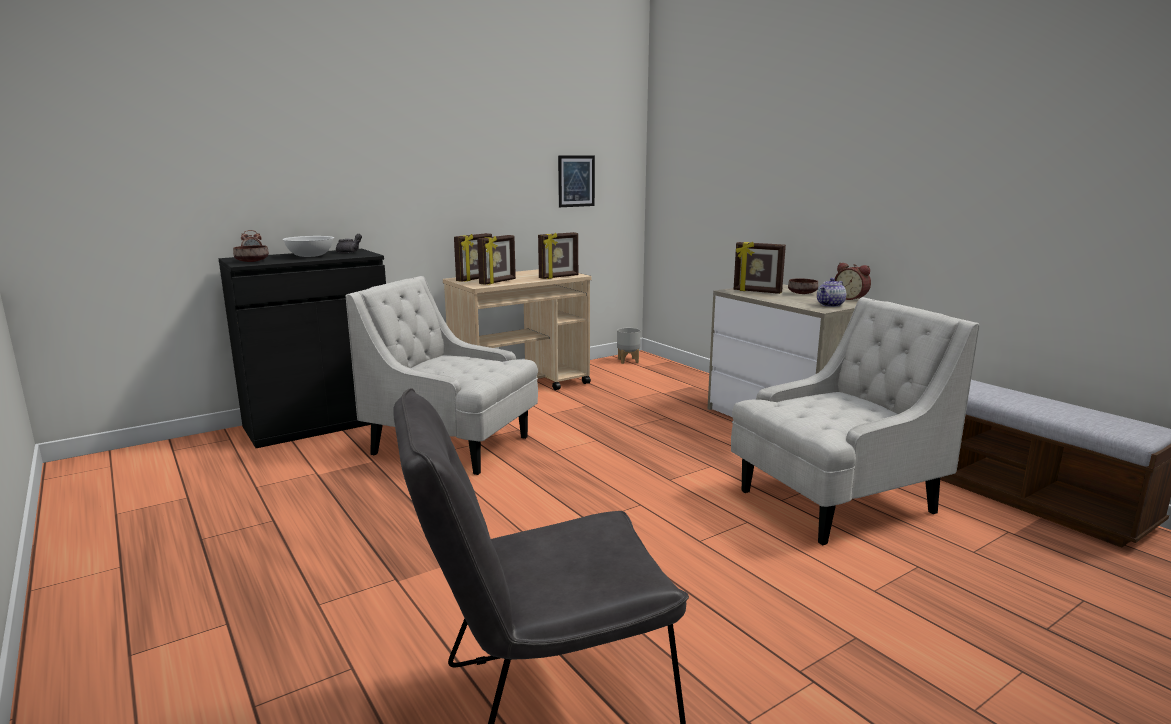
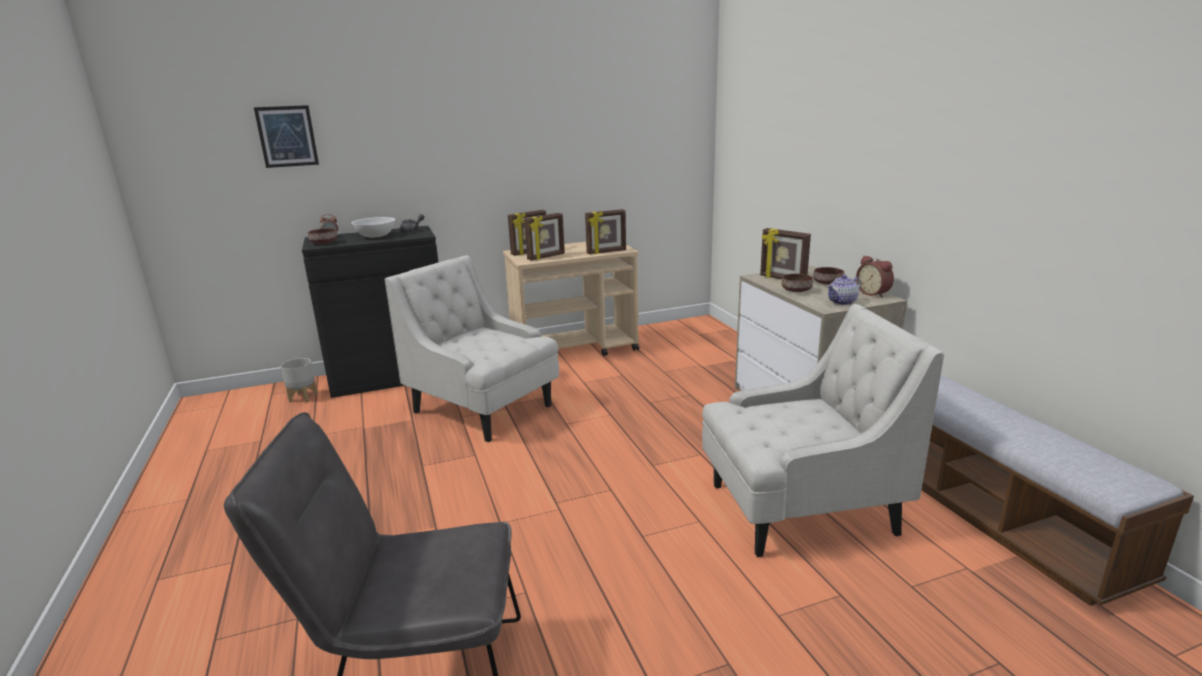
camera: 15 degrees right, 5 degrees up
(576, 181) = (638, 154): picture -> picture (287, 136)
(628, 360) = (689, 326): grey planter -> grey planter (303, 397)
(779, 299) = (795, 290): none -> brown bowl

